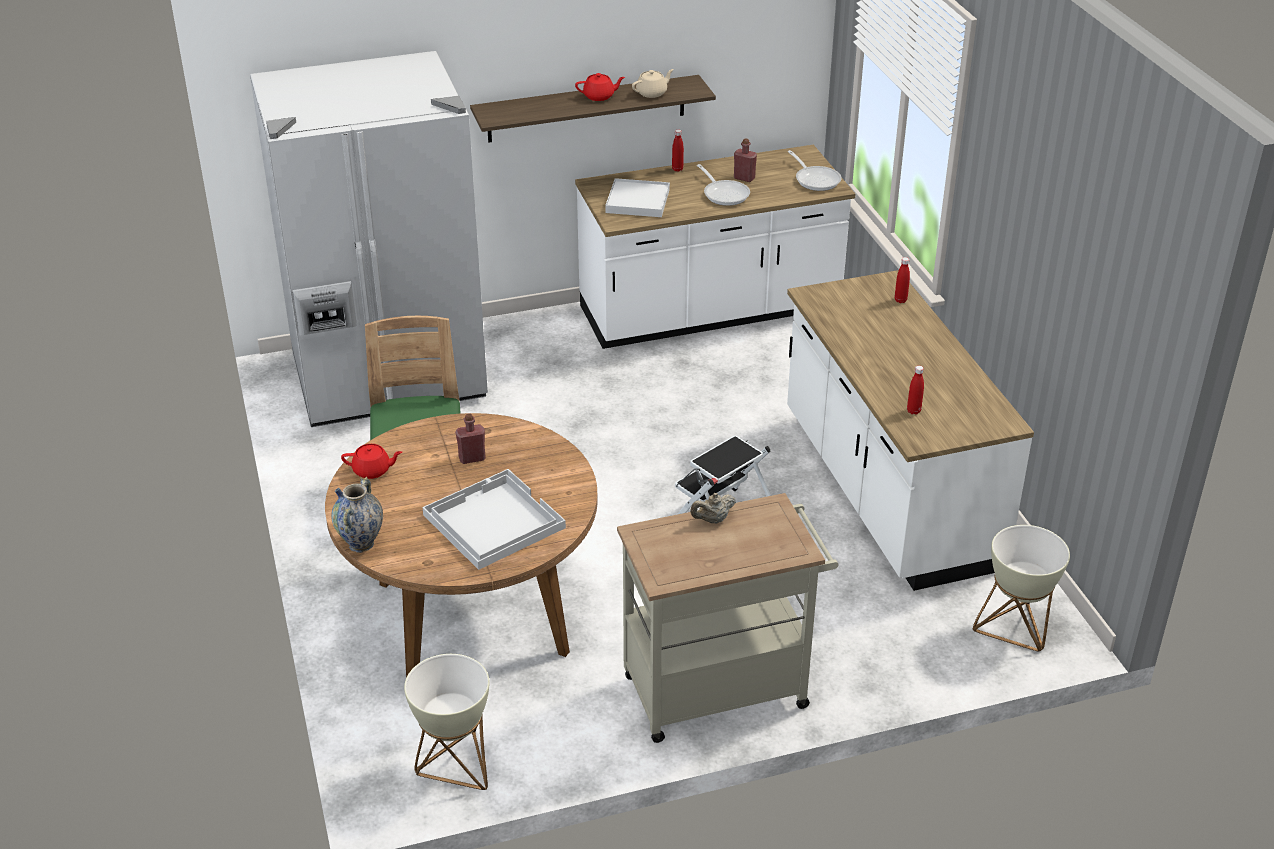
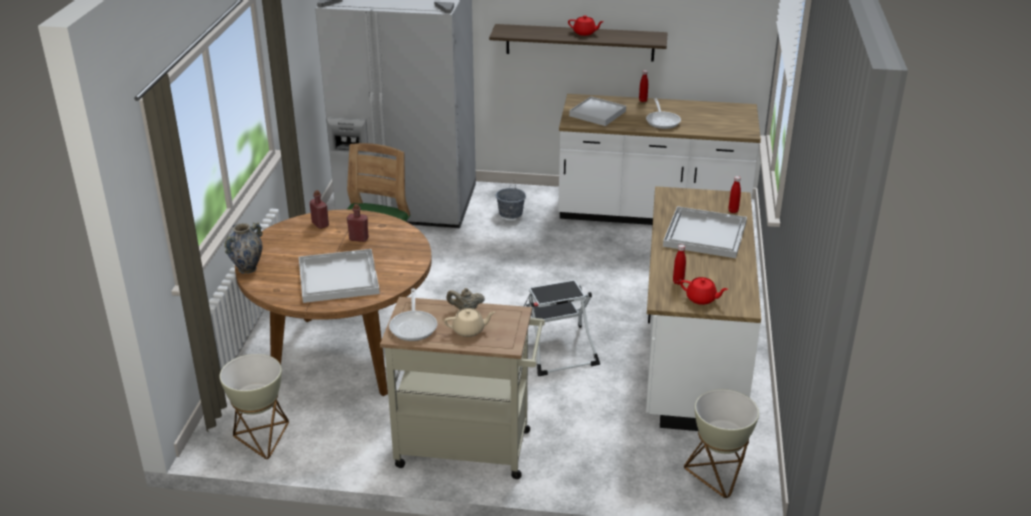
camera: 25 degrees right, 5 degrees down
(372, 470) = (293, 230): red teapot -> red teapot (701, 299)
(535, 357) = (510, 213): none -> grey bucket
(652, 93) = (623, 37): beige teapot -> beige teapot (469, 330)
(744, 178) = (685, 114): red bottle -> red bottle (320, 224)
(815, 179) = (738, 125): frying pan -> frying pan (414, 326)
(892, 339) = (704, 234): none -> white tray

